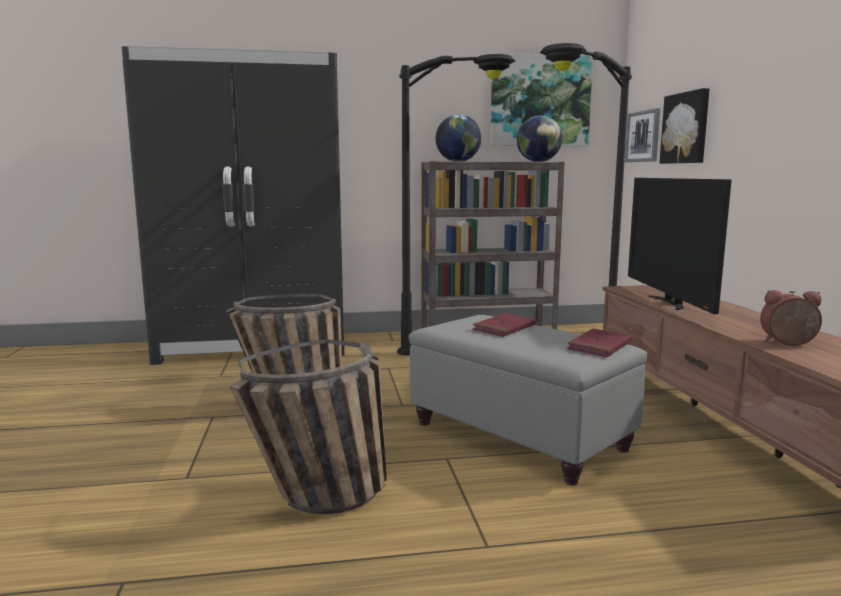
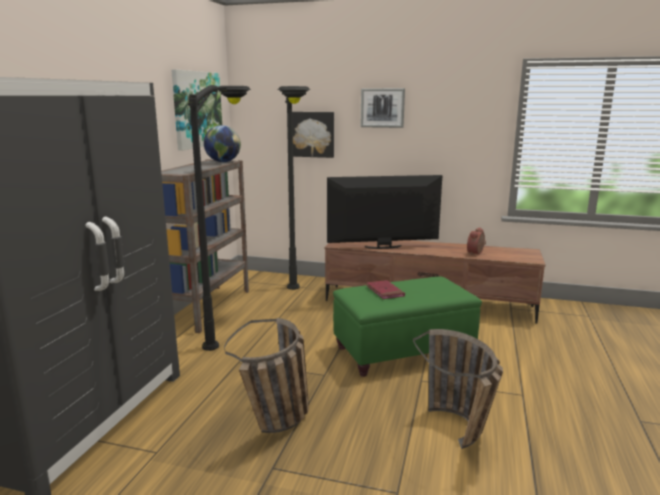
camera: 65 degrees left, 5 degrees up
(458, 161) = (188, 171): globe -> none
(520, 436) = (404, 351): grey ottoman -> green ottoman
(599, 346) = (439, 282): red book -> none
(643, 136) = (262, 135): picture -> picture (382, 108)
(669, 303) = (383, 247): television -> television turned 150 degrees clockwise

